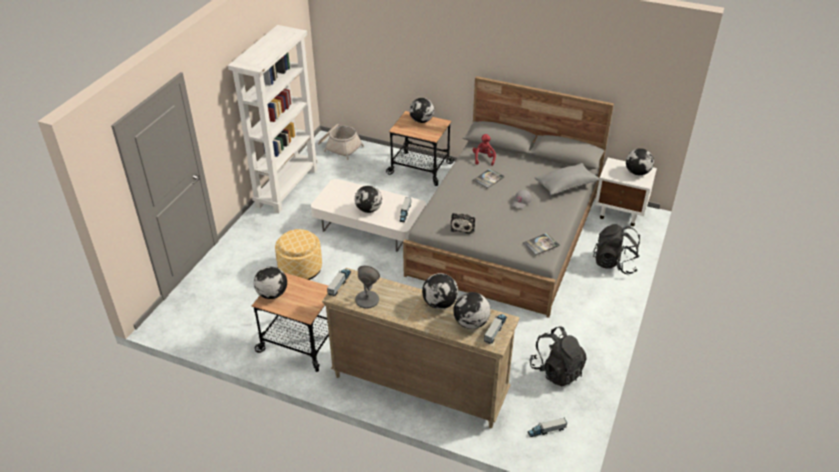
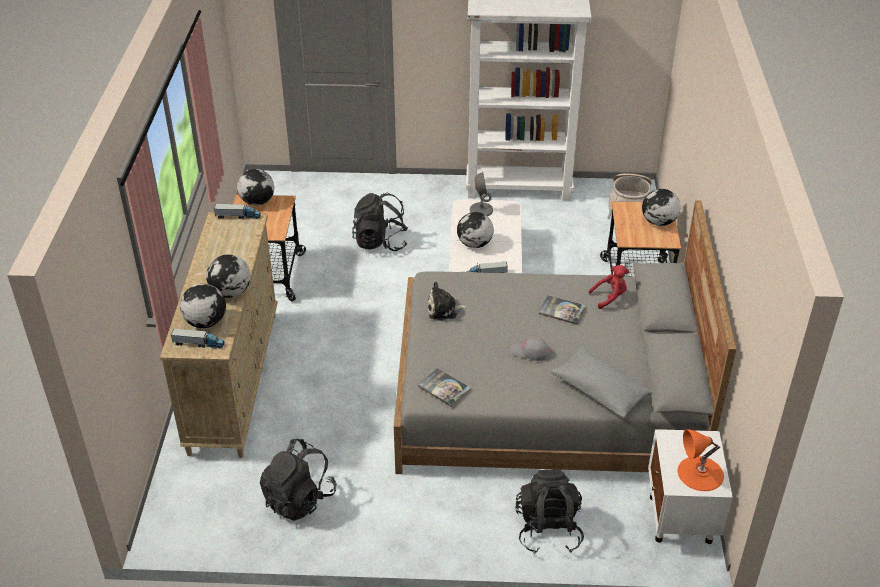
camera: 70 degrees right, 0 degrees up
(300, 269) = (380, 242): ottoman -> black backpack
(367, 300) = (219, 240): grey table lamp -> grey table lamp (481, 210)
(546, 430) = (196, 506): toy truck -> none
(637, 172) = (700, 473): globe -> orange table lamp

